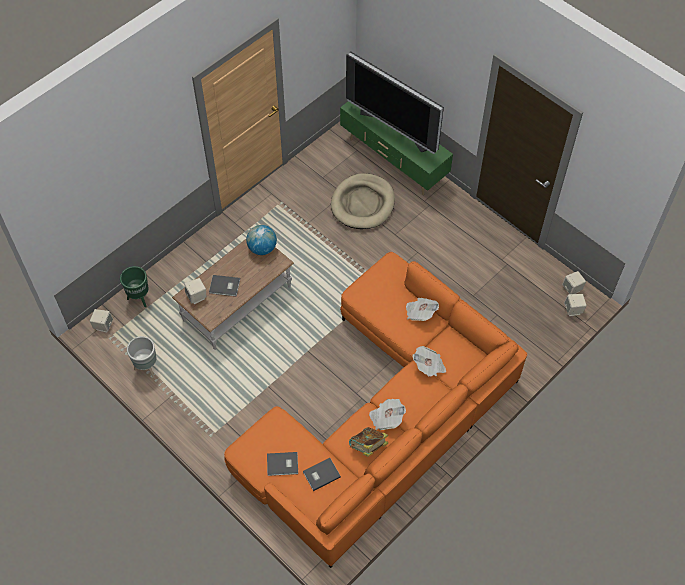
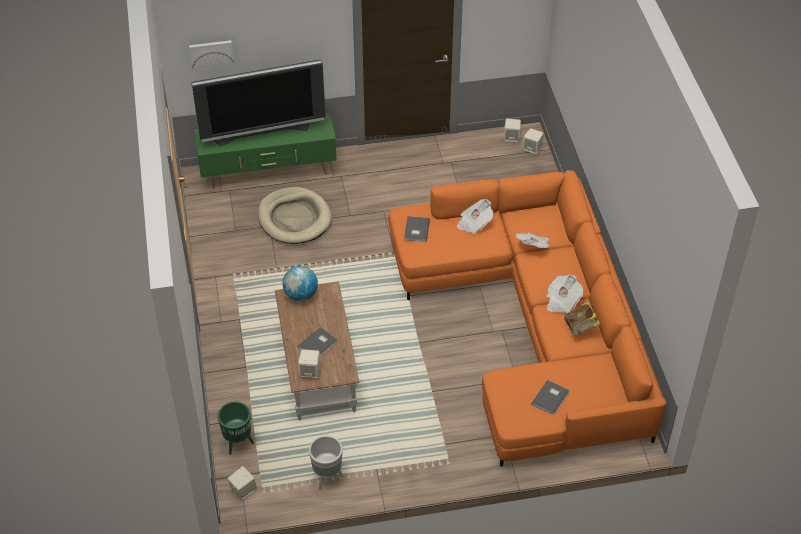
camera: 55 degrees left, 10 degrees down
(320, 474) = (581, 376): grey book -> grey book (416, 230)
(386, 42) = (211, 53): none -> picture

